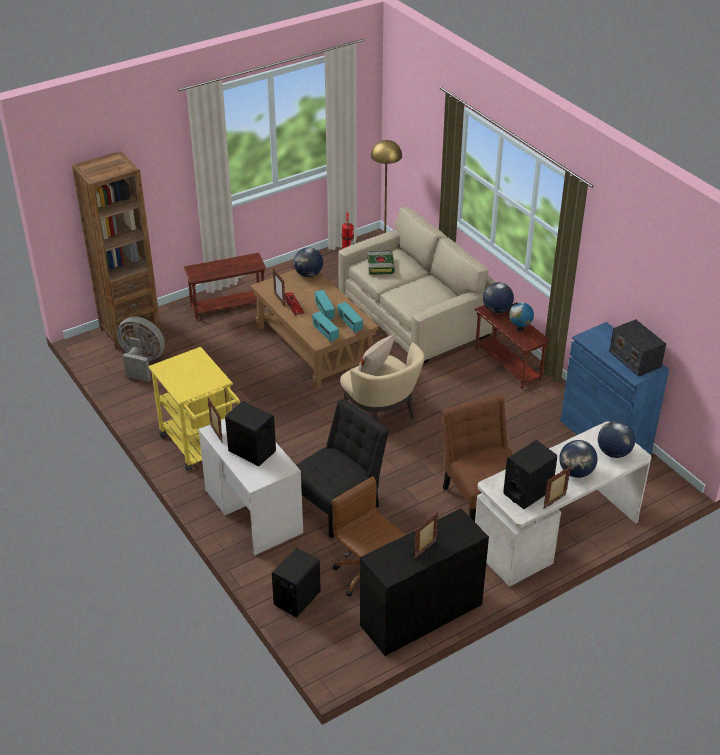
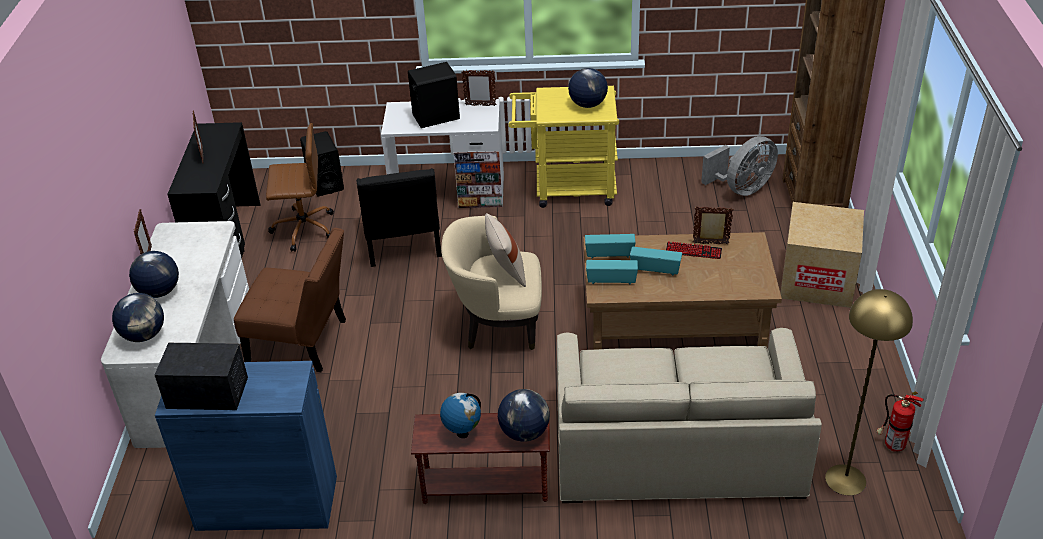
camera: 125 degrees right, 0 degrees up
(228, 306) = (817, 280): brown side table -> cardboard box
(308, 274) = (754, 287): globe -> globe (587, 104)
(381, 266) = (729, 366): book -> none
(528, 492) = (181, 246): black speaker -> none

